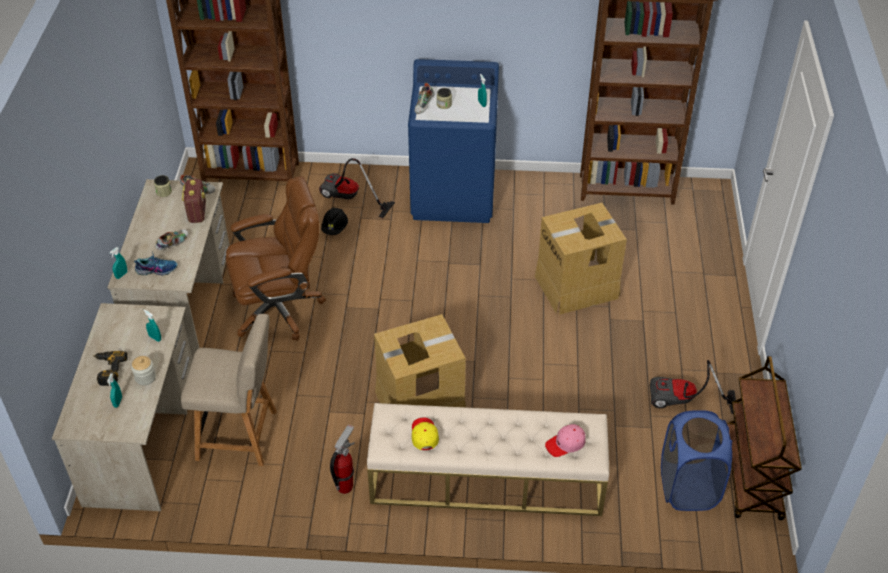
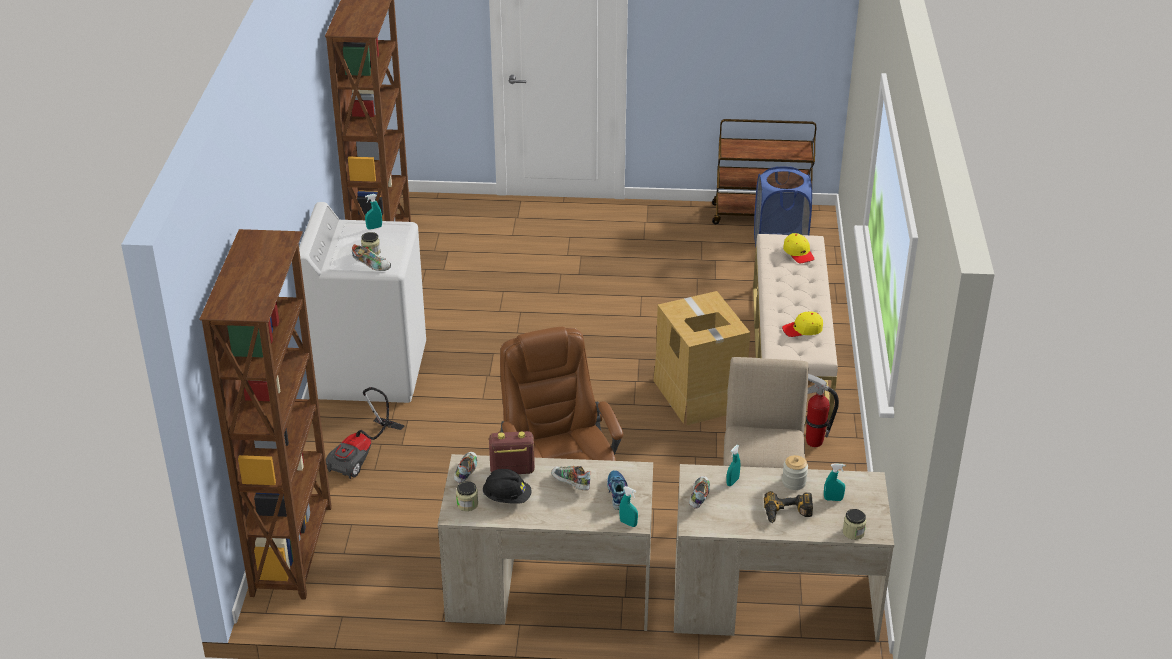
camera: 90 degrees left, 10 degrees down
(73, 411) = (853, 532): none -> jar
(140, 316) = (699, 498): none -> shoe
(335, 228) = (418, 465): black hard hat -> black hard hat (507, 498)
(454, 195) = (370, 371): blue washing machine -> white washing machine
(565, 444) = (798, 253): pink cap -> yellow cap
(577, 287) = (531, 291): cardboard box -> none
(684, 402) = (684, 241): vacuum cleaner -> none

